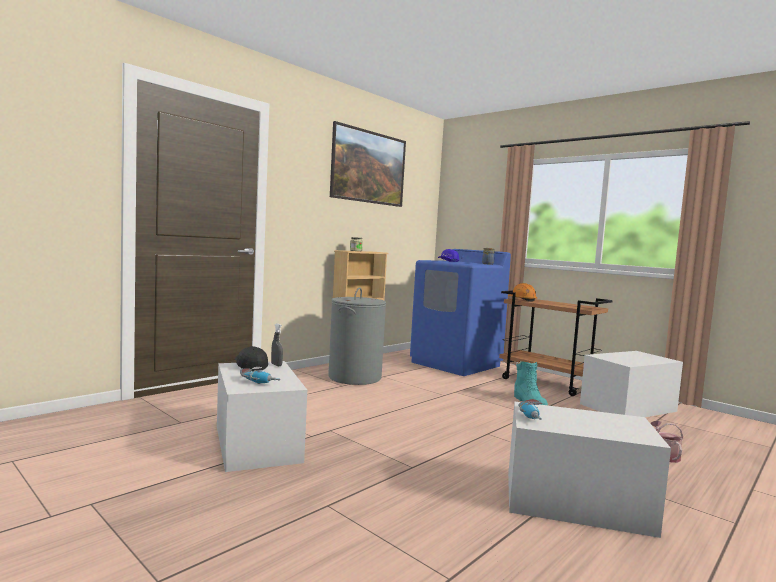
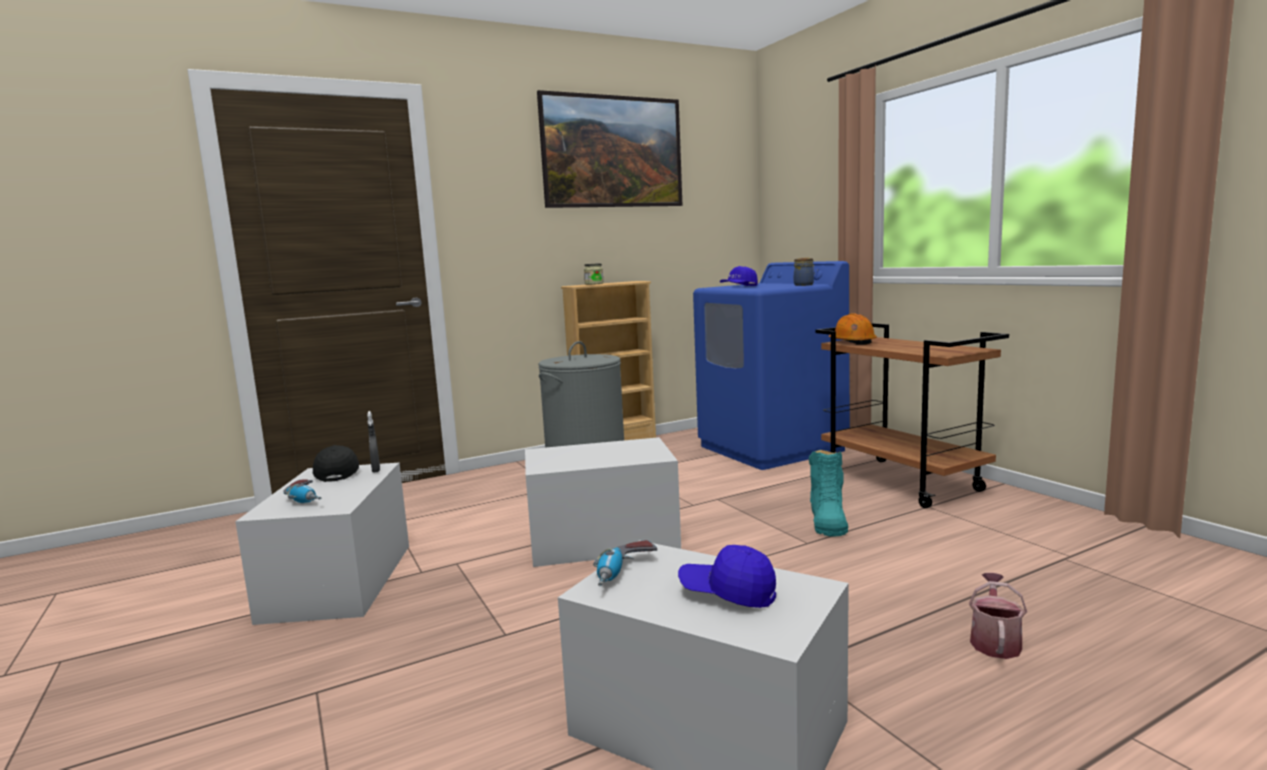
camera: 20 degrees right, 5 degrees up
(599, 423) = (728, 593): none -> blue cap
(628, 407) = (1018, 533): white storage box -> white storage box (602, 540)

